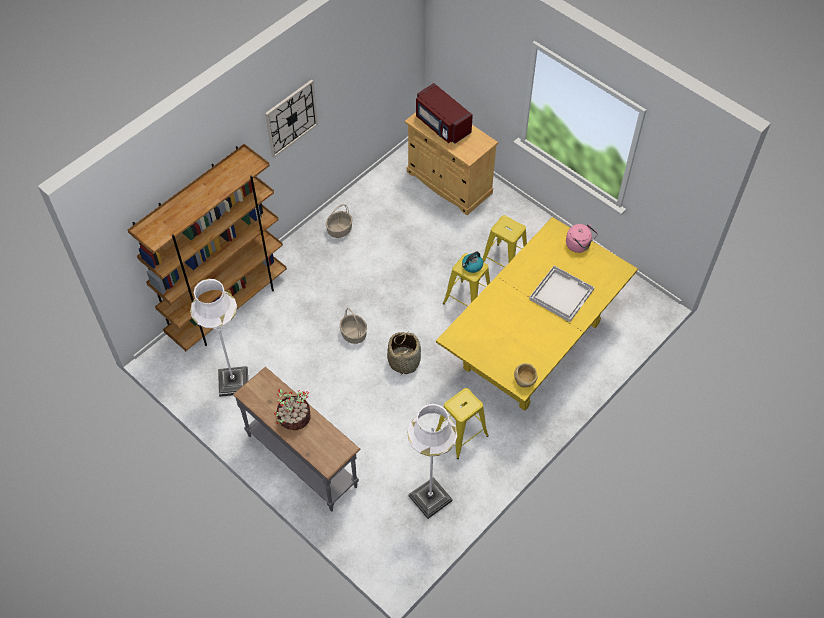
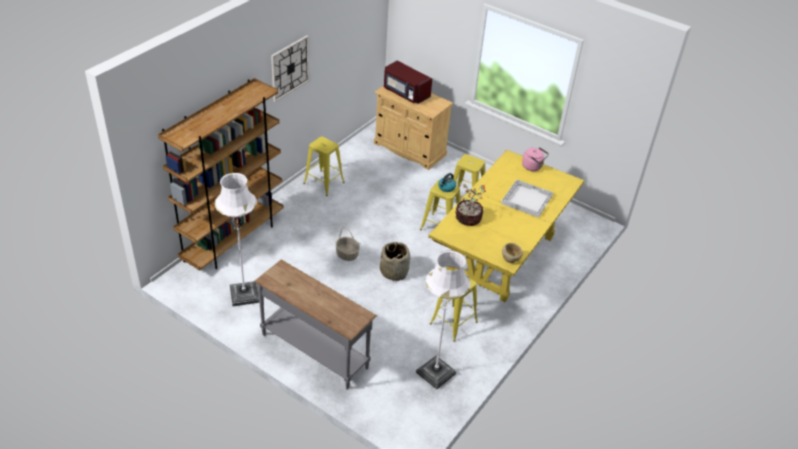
camera: 10 degrees left, 15 degrees down
(293, 418) = (312, 295): potted plant -> potted plant (467, 219)
(339, 229) = (324, 183): basket -> yellow stool

